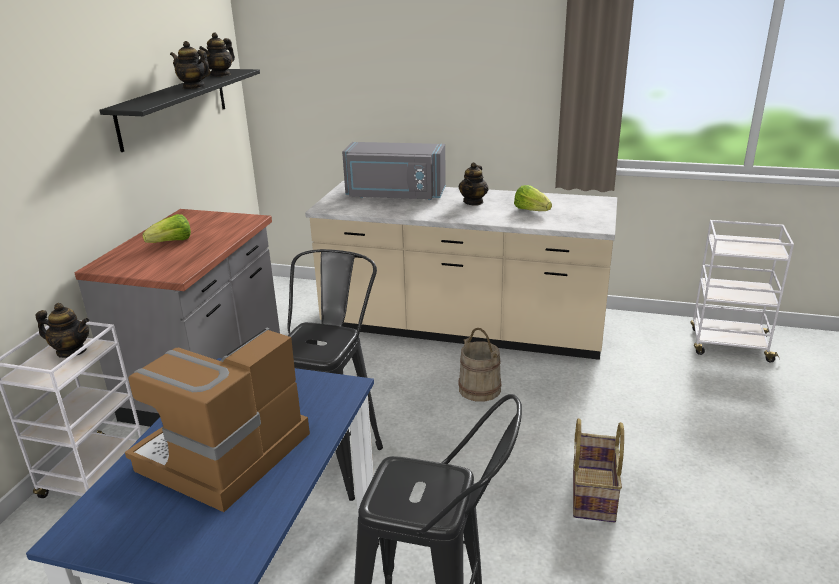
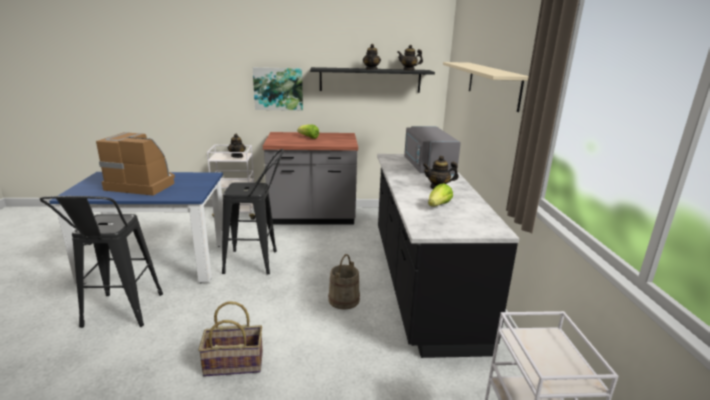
camera: 70 degrees right, 5 degrees down
(62, 174) = (278, 89): none -> picture
(431, 66) = (492, 84): none -> beige shelf
(462, 329) = (421, 282): beige counter -> black counter

